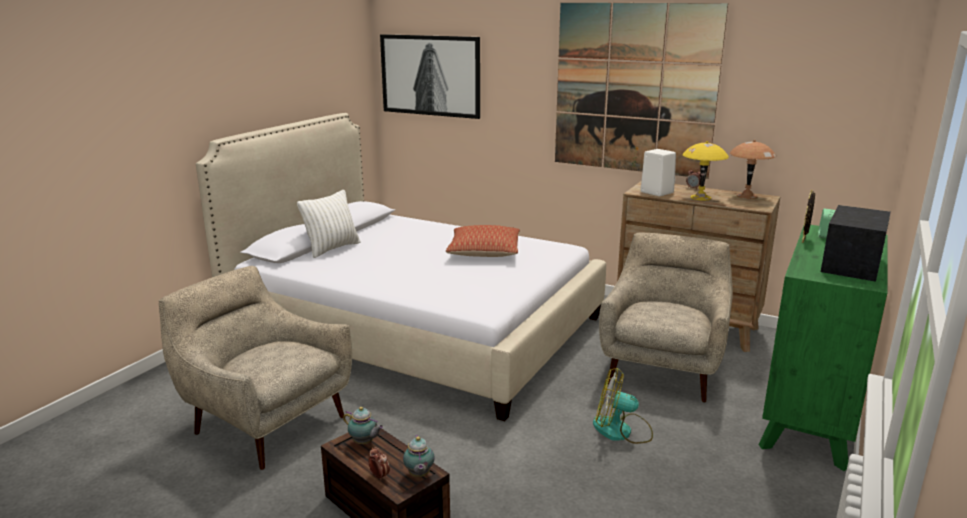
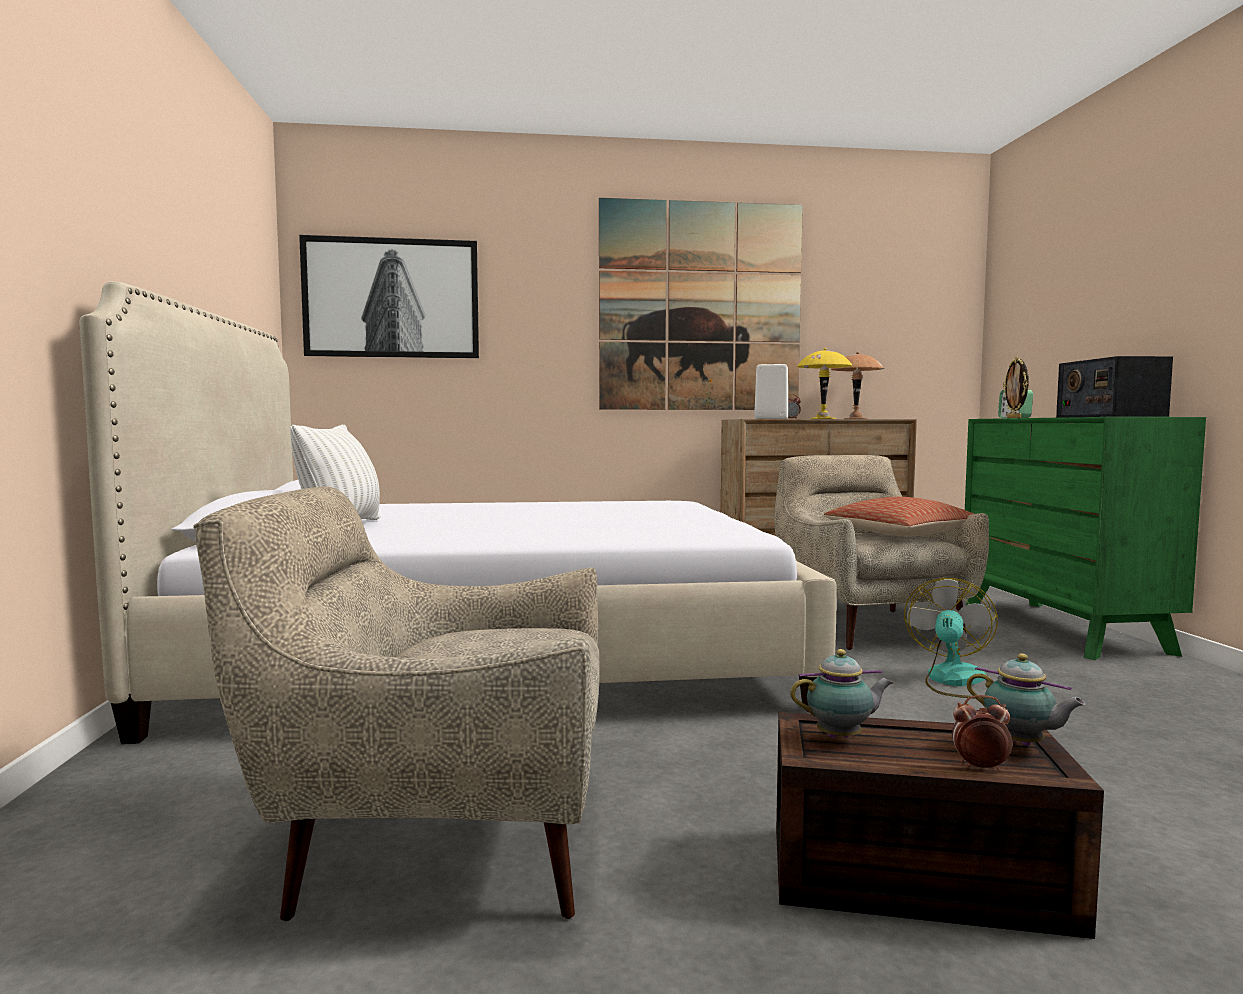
camera: 35 degrees left, 15 degrees down
(484, 252) = (593, 509): pillow -> pillow (899, 535)
(621, 431) = (957, 682): fan -> fan turned 135 degrees clockwise

